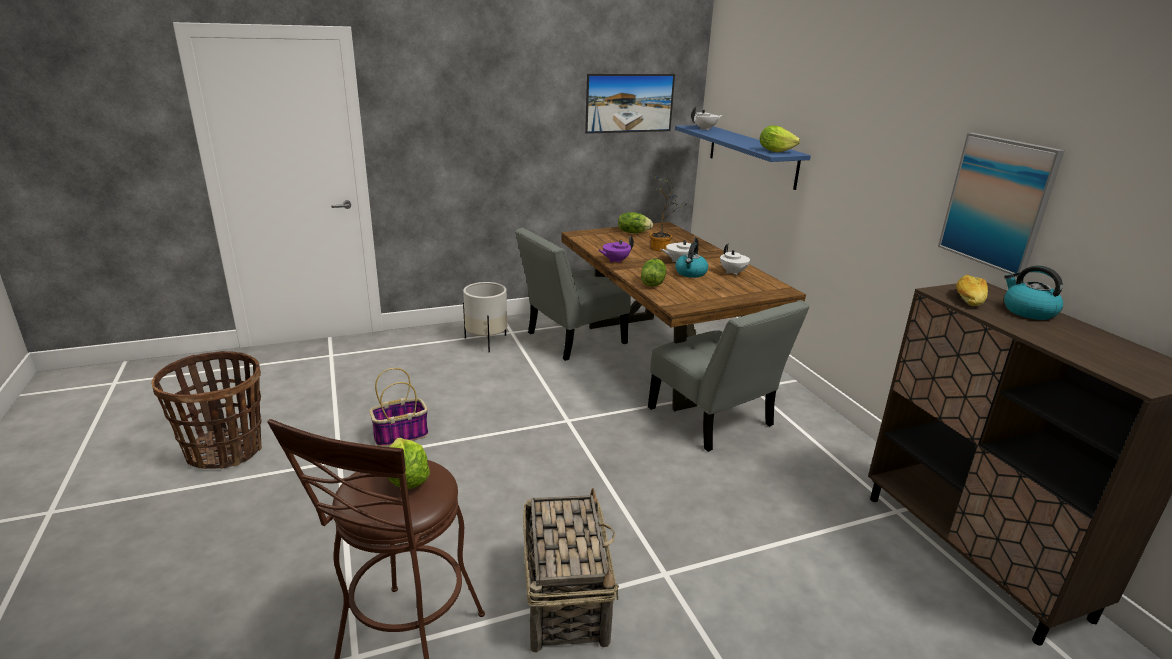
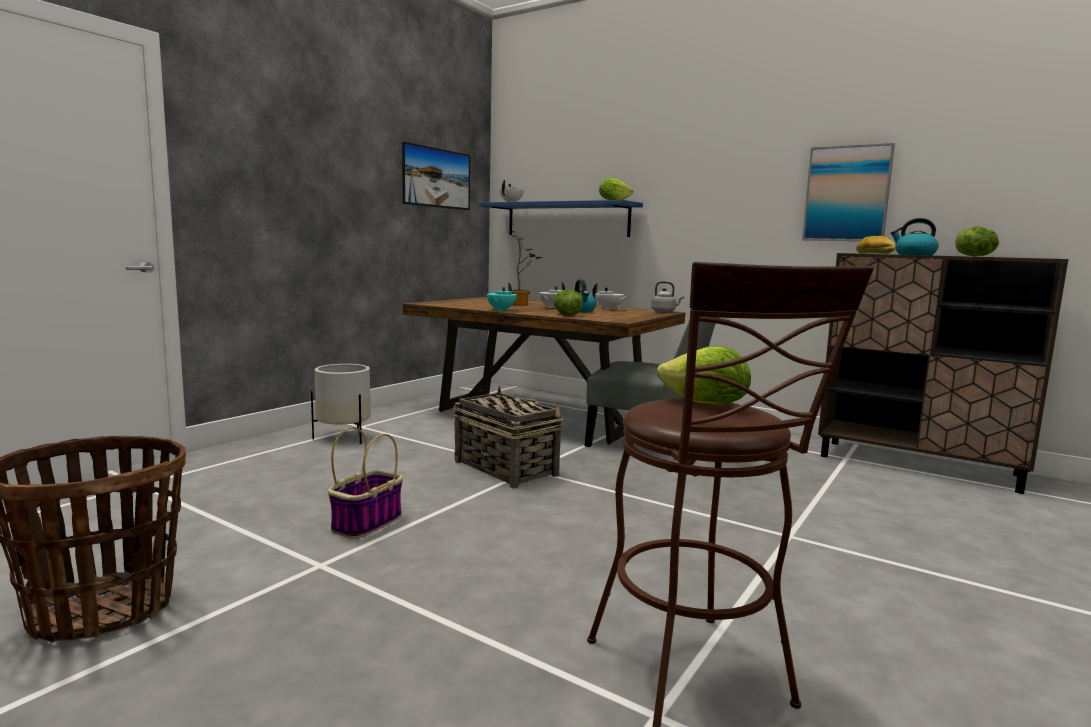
camera: 35 degrees left, 15 degrees down
(565, 597) = (751, 578): basket -> basket (505, 468)
(571, 339) = (435, 421): grey chair -> none
(615, 261) = (500, 310): purple teapot -> turquoise teapot
(633, 232) = (471, 301): lettuce -> lettuce (975, 256)
(780, 290) = (664, 311): none -> grey kettle

